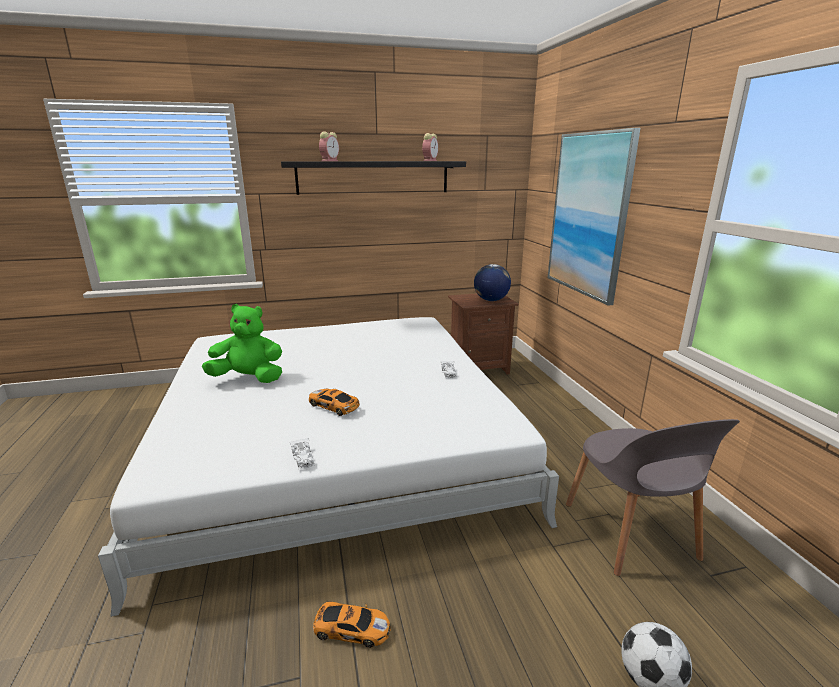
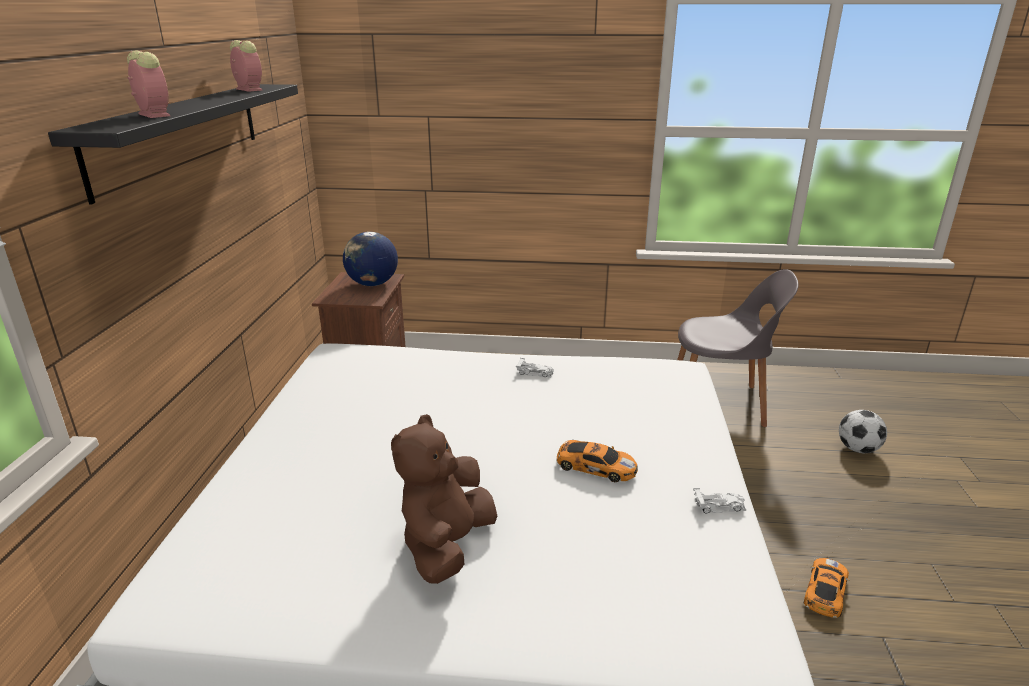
camera: 70 degrees left, 5 degrees up
(249, 378) = (447, 545): green plush toy -> brown plush toy
(334, 406) = (594, 466): toy car -> toy car turned 120 degrees counterclockwise
(588, 215) = (475, 139): picture -> none

